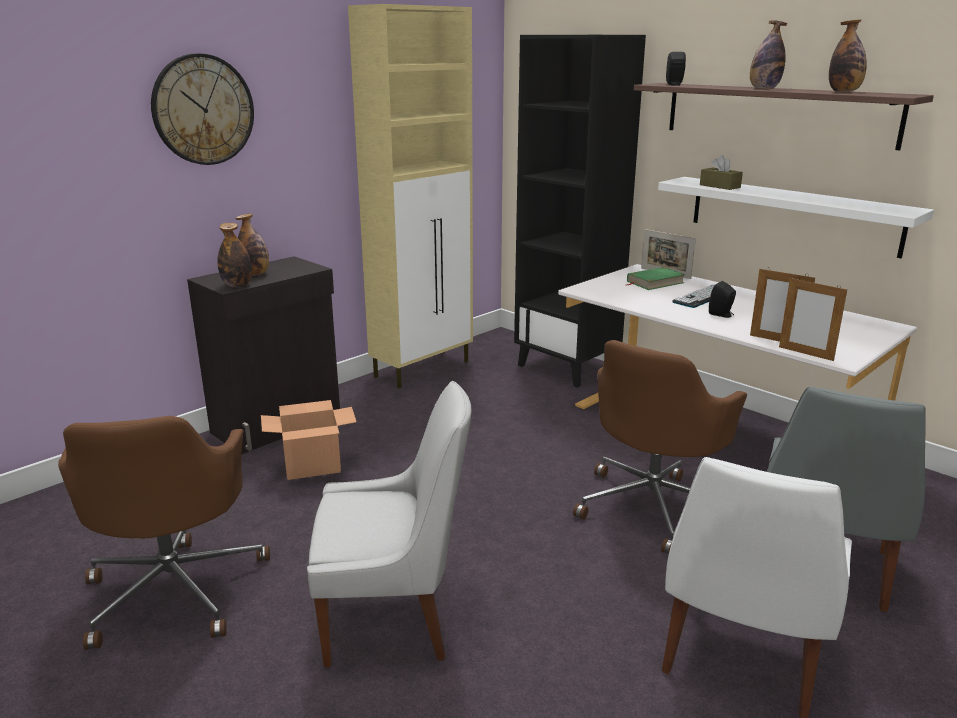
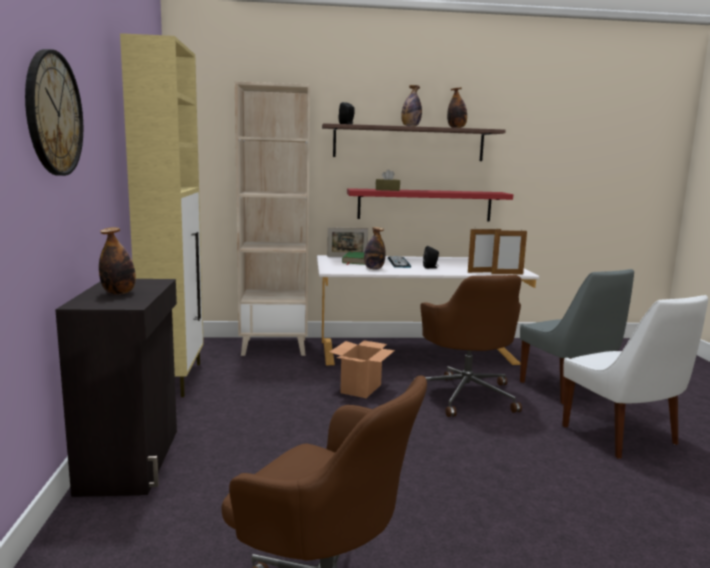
camera: 50 degrees left, 10 degrees down
(237, 285) = (133, 302): bottle -> bottle (374, 268)
(313, 466) = (235, 471): cardboard box -> cardboard box (361, 388)
(394, 618) = (488, 516): white chair -> none
(568, 367) = (275, 347): black bookcase -> beige bookcase
(792, 215) = (424, 205): white shelf -> red shelf

